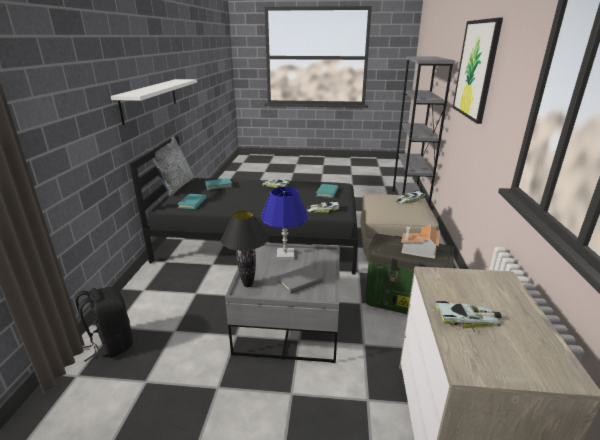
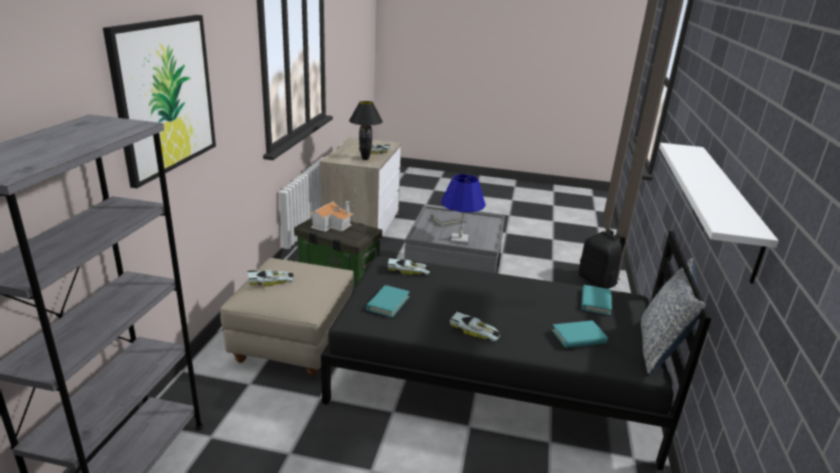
camera: 175 degrees left, 0 degrees up
(247, 285) = (490, 222): black table lamp -> black table lamp (365, 159)

